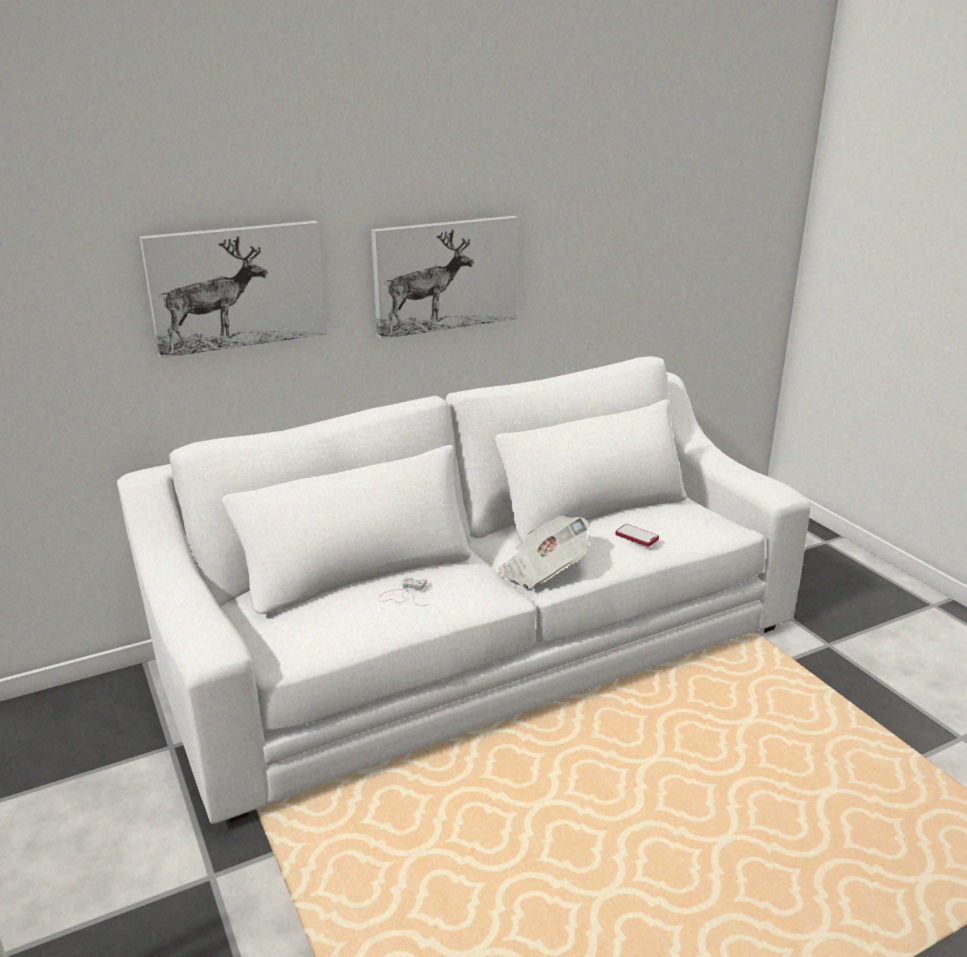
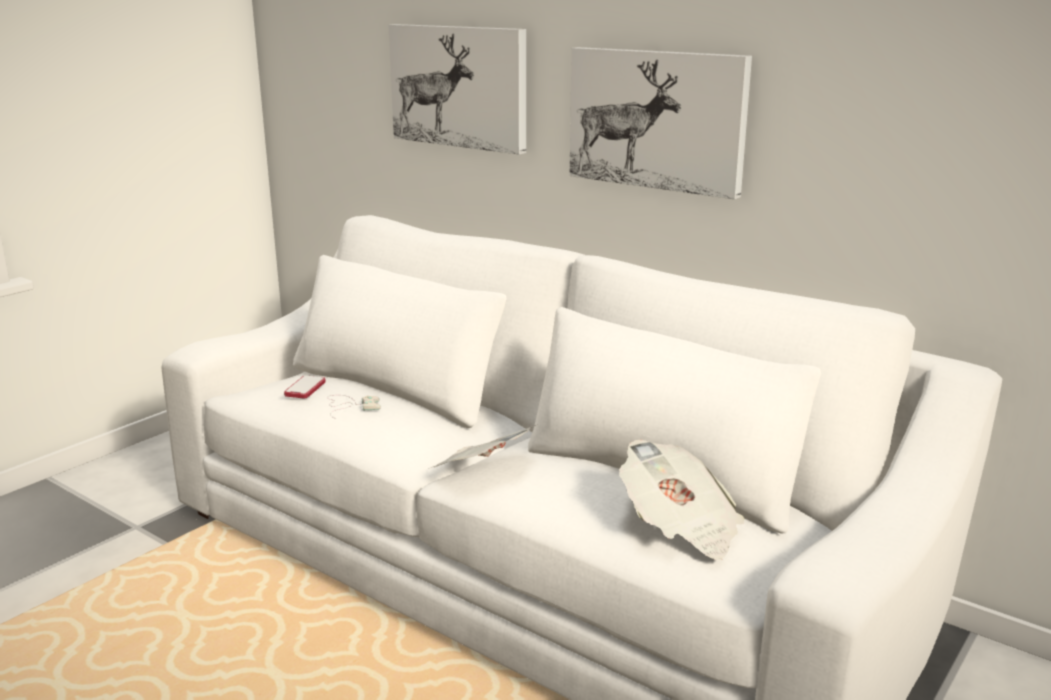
camera: 65 degrees right, 5 degrees down
(636, 536) = (590, 501): phone -> phone (305, 388)
(675, 521) = (681, 527): none -> newspaper

